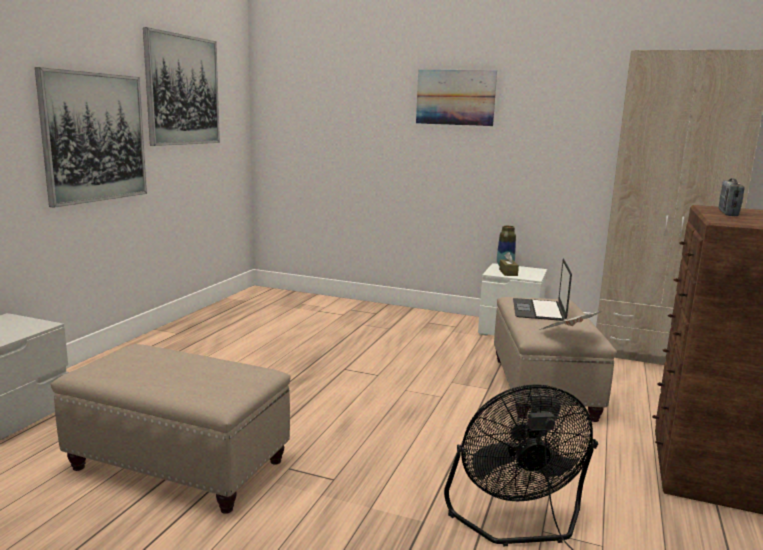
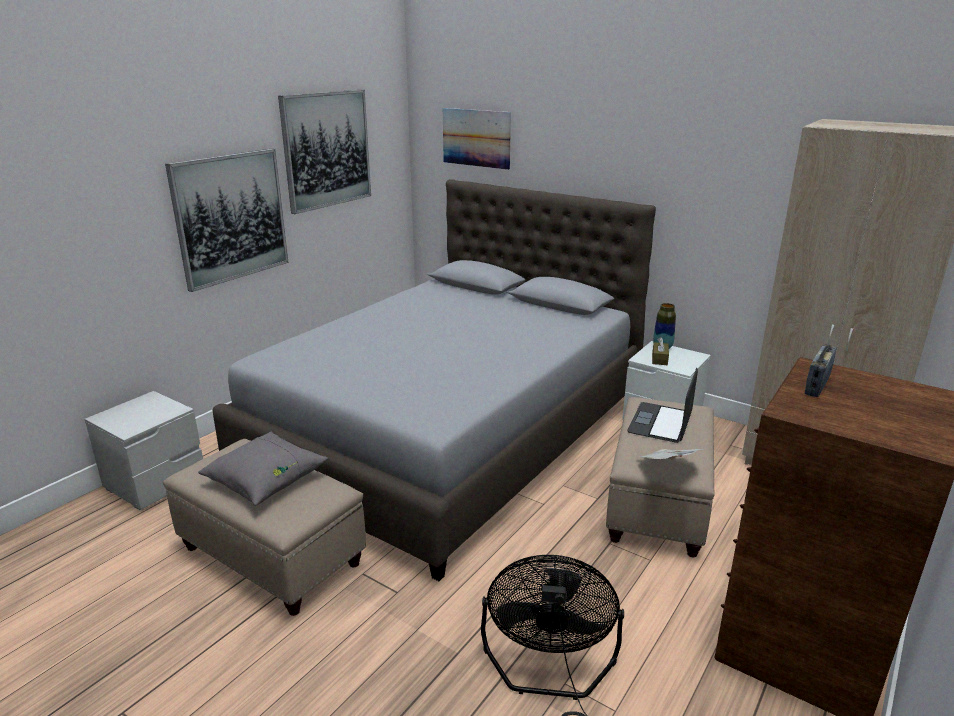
camera: 15 degrees right, 10 degrees up
(179, 371) = (266, 481): none -> grey pillow
(324, 352) = (451, 432): none -> grey bed
(455, 97) = (618, 153): picture -> picture (476, 138)

